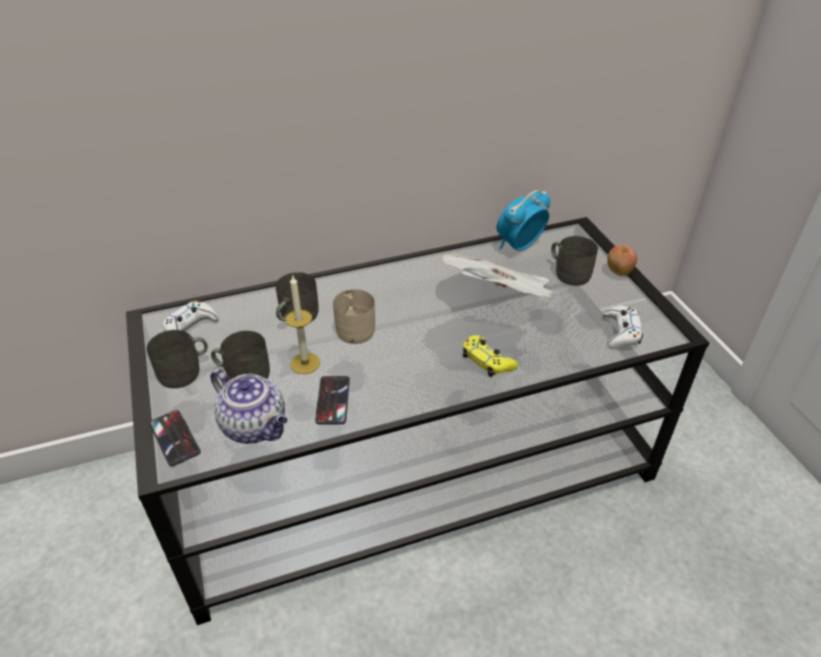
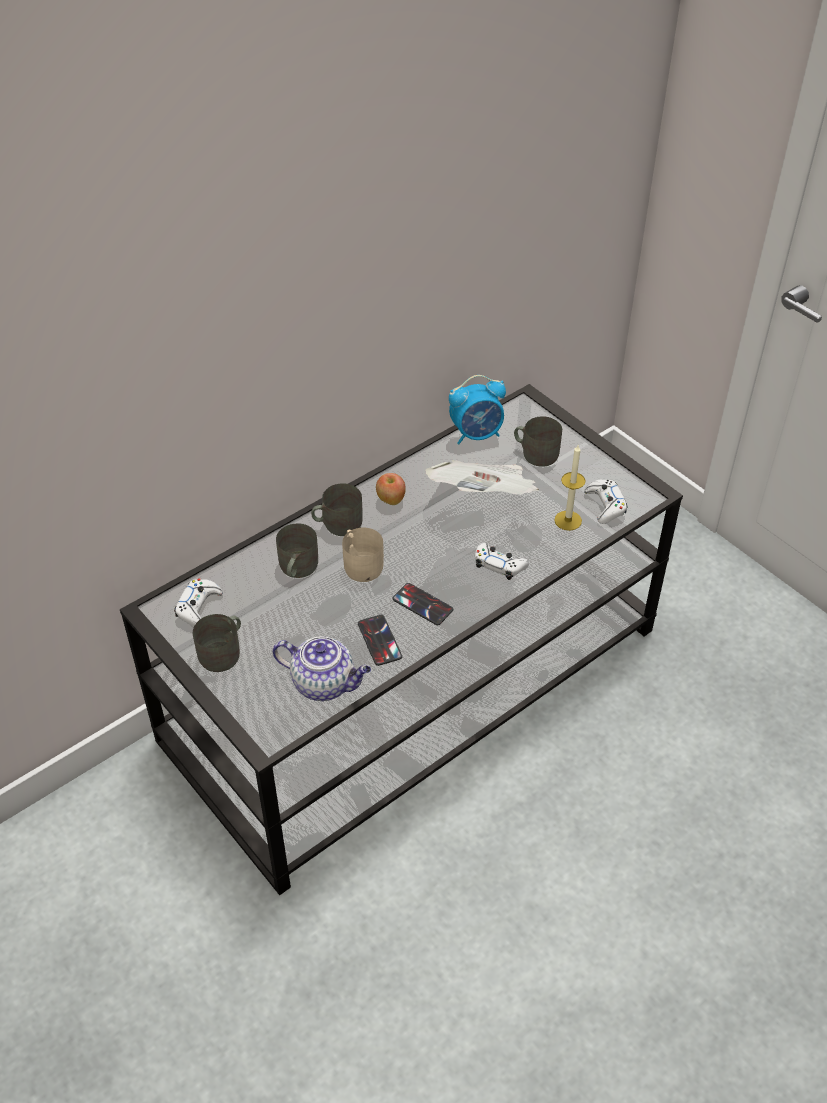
camera: 20 degrees left, 5 degrees up
(175, 438) = (257, 714): phone -> phone (422, 604)
(243, 374) = (281, 639): grey mug -> grey mug (337, 524)
(305, 363) = (334, 613): candle -> candle (568, 520)
(487, 361) = (499, 565): yellow game controller -> white game controller
(518, 246) = (476, 434): alarm clock -> alarm clock turned 135 degrees counterclockwise
(618, 272) = (581, 441): apple -> apple (390, 500)

